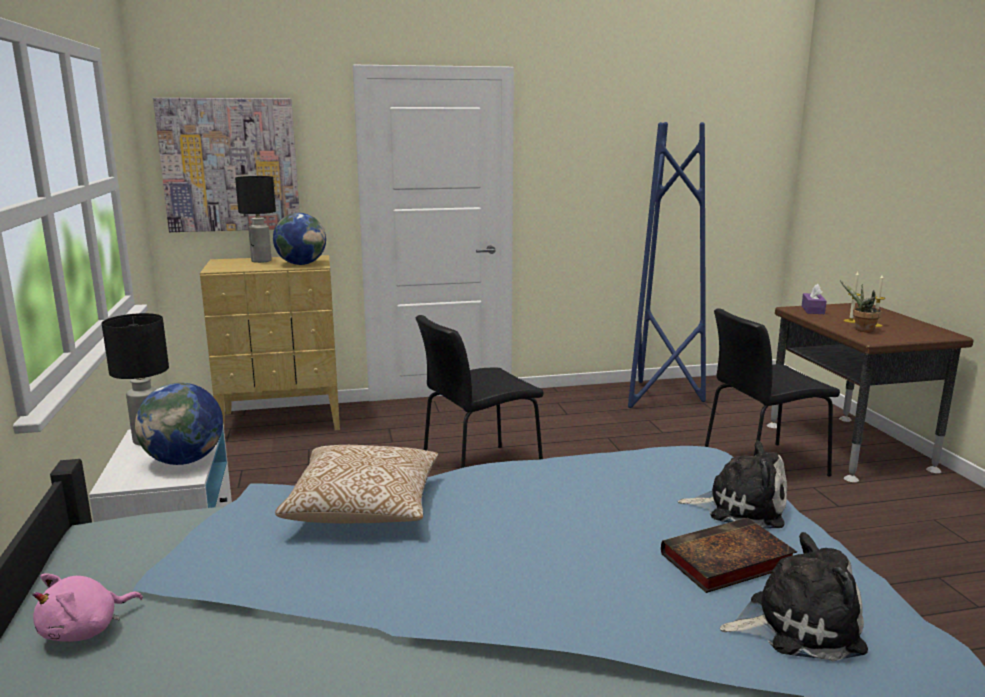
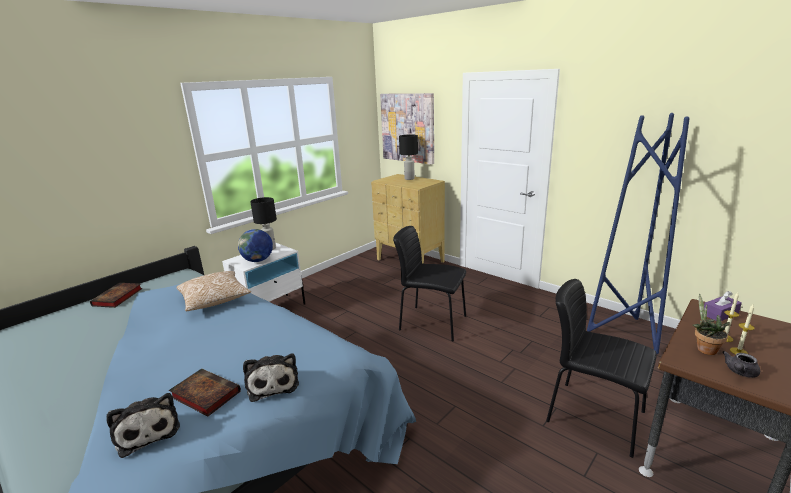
camera: 55 degrees right, 5 degrees up
(85, 630) = (117, 298): pink plush toy -> book
(301, 264) = (416, 184): globe -> none
(903, 334) = (739, 372): none -> grey teapot

